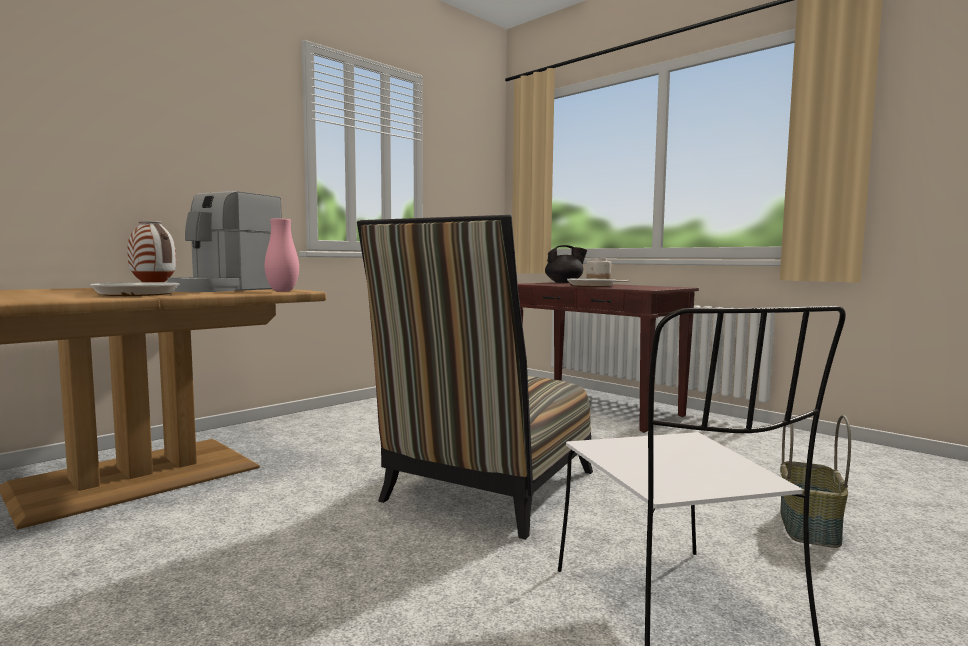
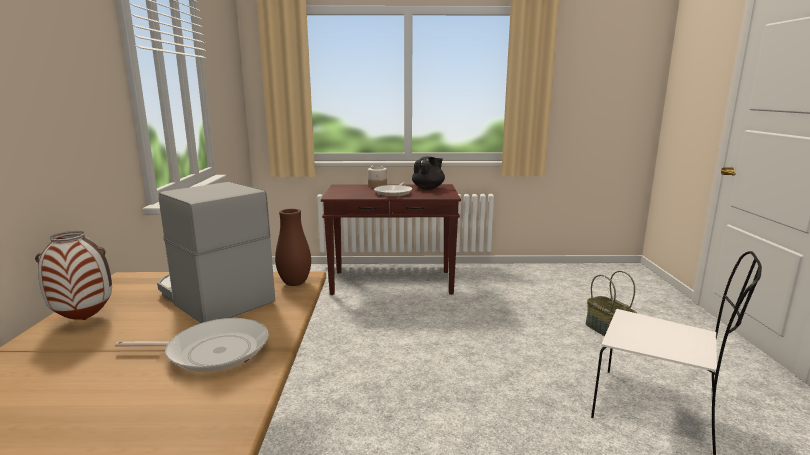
camera: 45 degrees left, 10 degrees up
(225, 289) = (213, 297): coffee machine -> coffee machine turned 150 degrees clockwise
(282, 291) = (295, 283): pink vase -> brown vase
(484, 491) = (466, 385): chair -> none
(564, 282) = (345, 186): black teapot -> black teapot (428, 188)

